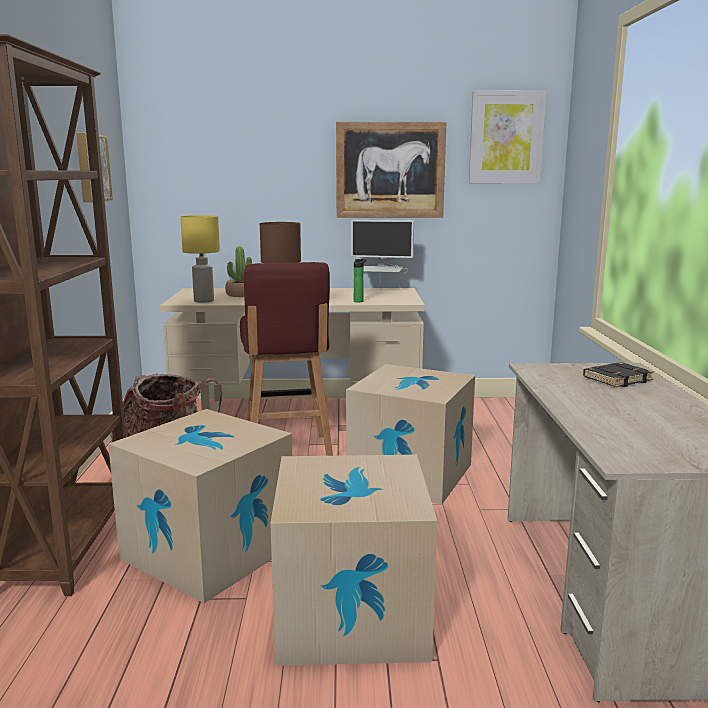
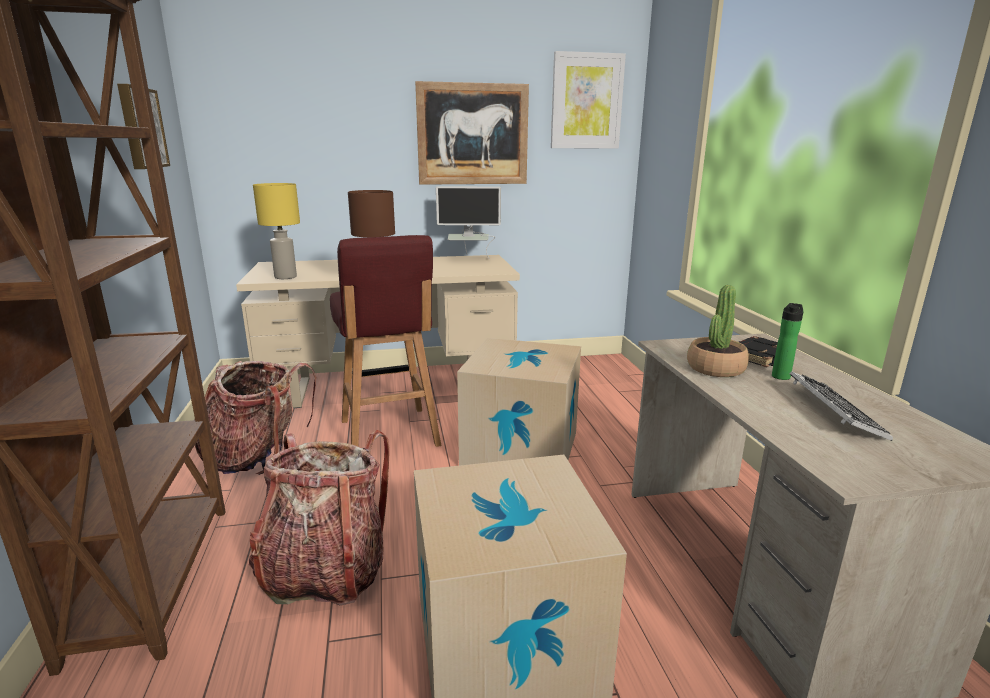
camera: 10 degrees left, 5 degrees up
(208, 551) = (326, 571): cardboard box -> backpack
(241, 295) = (325, 268): potted plant -> potted plant (715, 368)
(359, 301) = (452, 272): bottle -> bottle (781, 376)
(652, 421) = (833, 411): none -> keyboard

